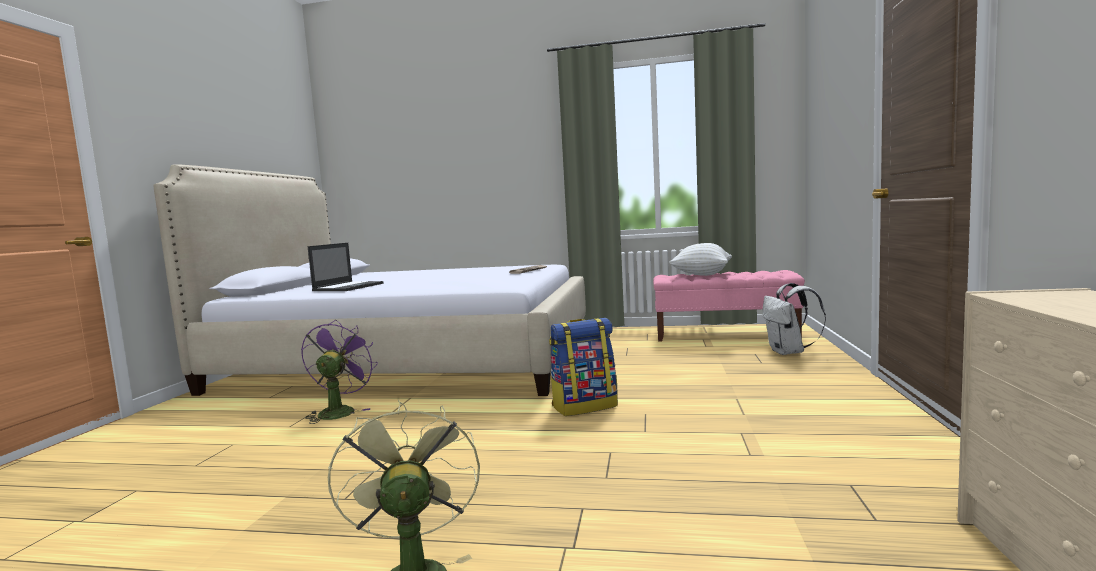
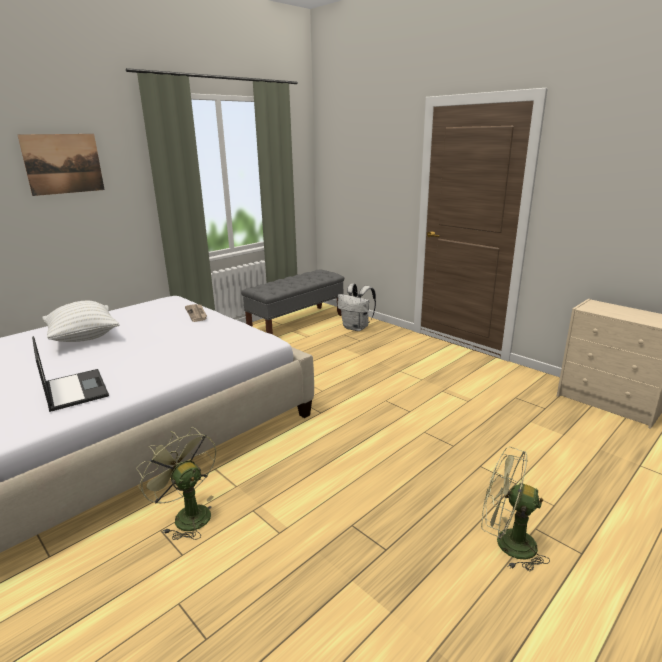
camera: 55 degrees left, 15 degrees up
(339, 411) = (187, 515): purple fan -> green fan
(492, 138) = (63, 164): none -> picture
(584, 406) = (347, 411): backpack -> none
(701, 275) = (281, 283): white pillow -> white pillow (84, 338)
(725, 334) = (296, 323): pink bench -> grey bench

